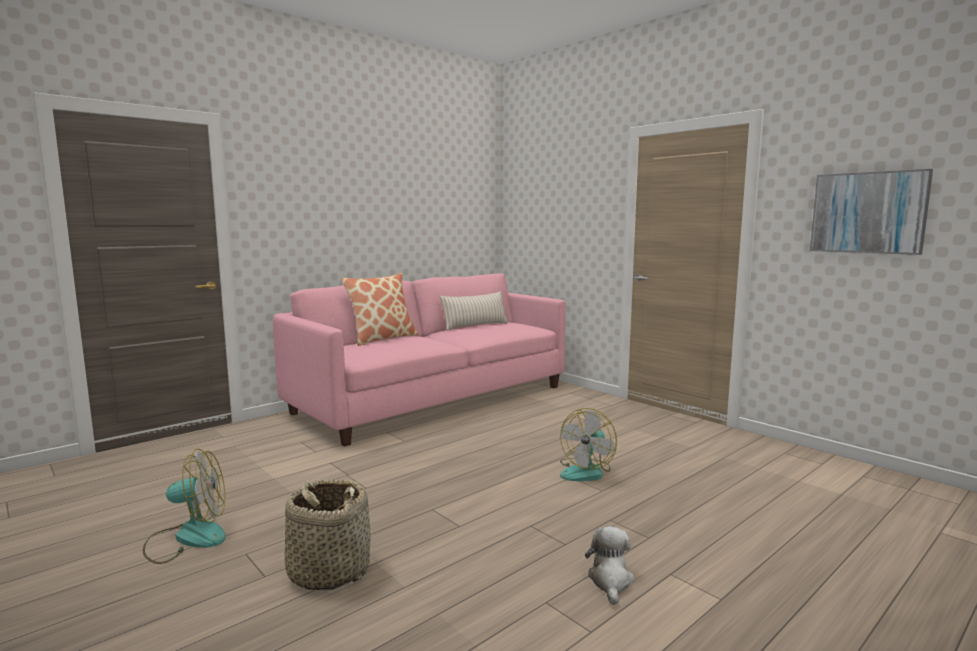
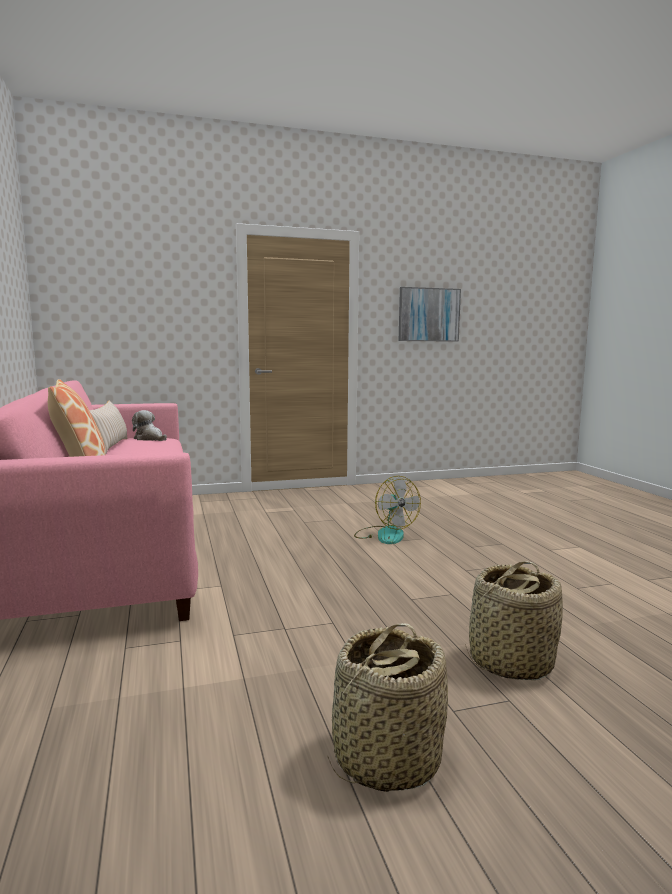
camera: 65 degrees left, 0 degrees up
(187, 538) = (385, 759): fan -> basket
(610, 581) = (554, 565): plush toy -> plush toy (150, 439)

